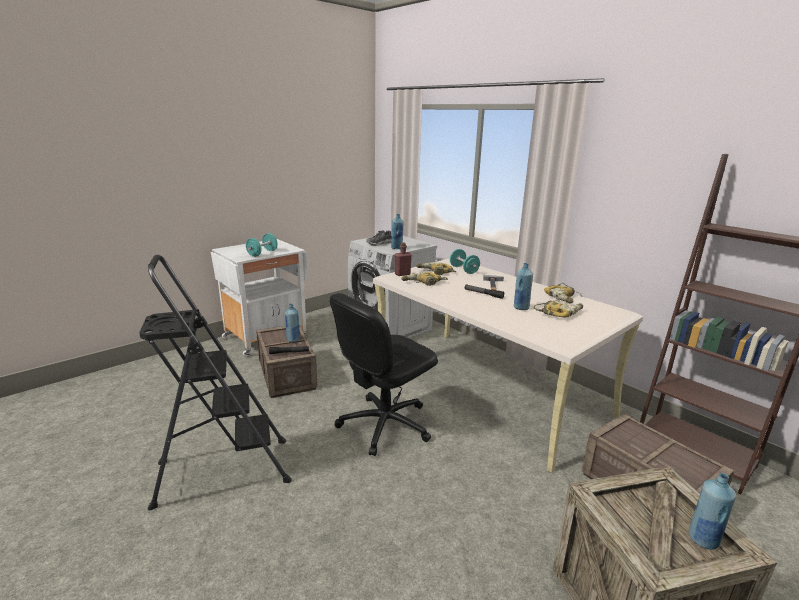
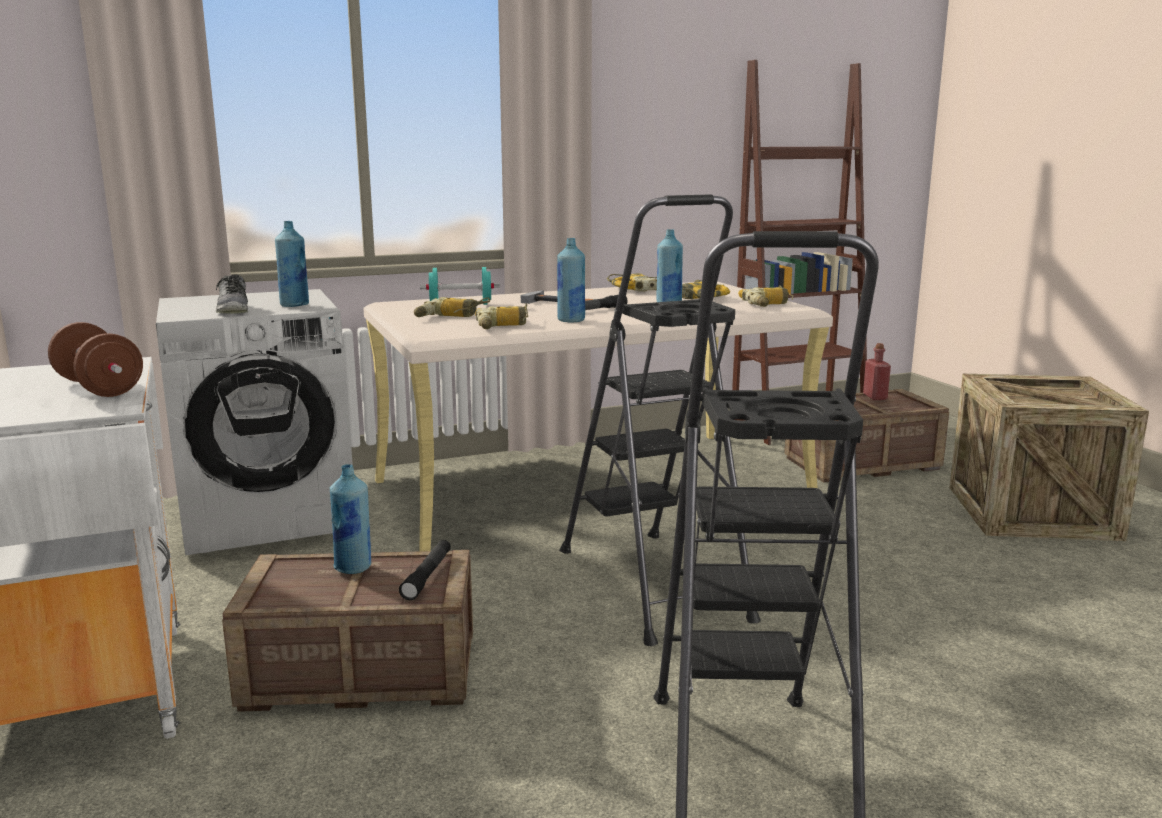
camera: 70 degrees left, 5 degrees down
(262, 253) = (99, 388): turquoise dumbbell -> brown dumbbell
(384, 424) = (653, 584): black office chair -> step ladder
(402, 274) = (434, 330): red bottle -> red bottle (875, 397)
(562, 333) = (768, 304): none -> power drill
(702, 539) = (1064, 391): blue bottle -> blue bottle (571, 320)

